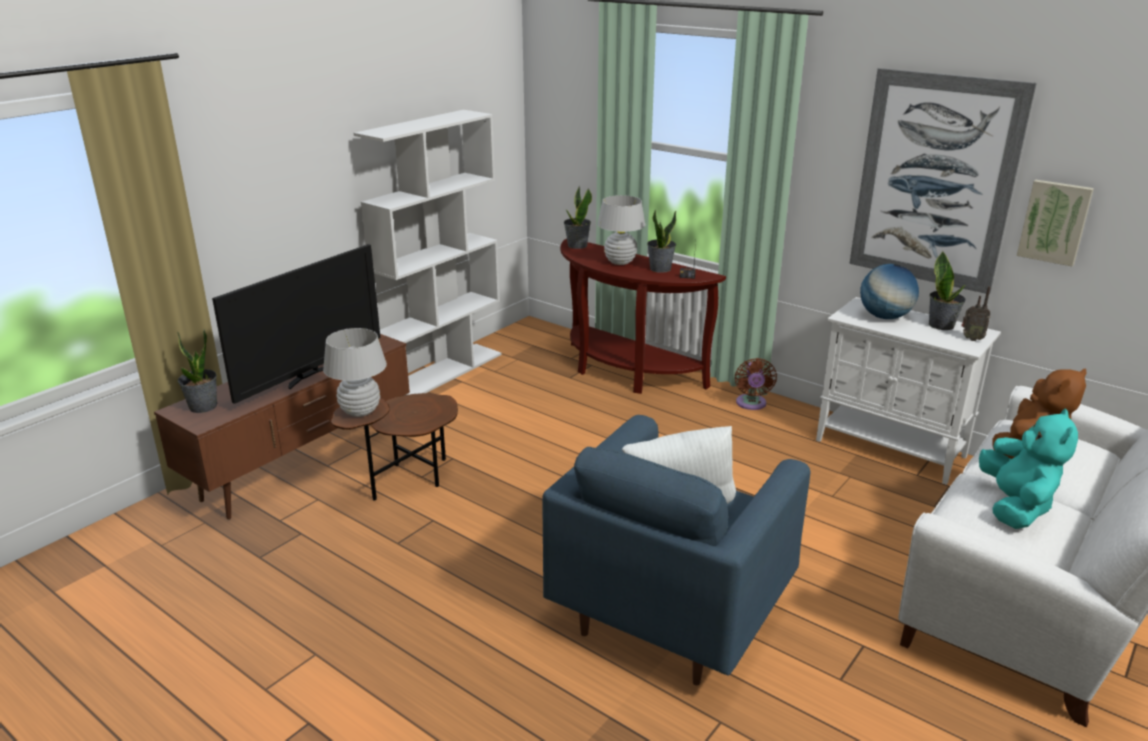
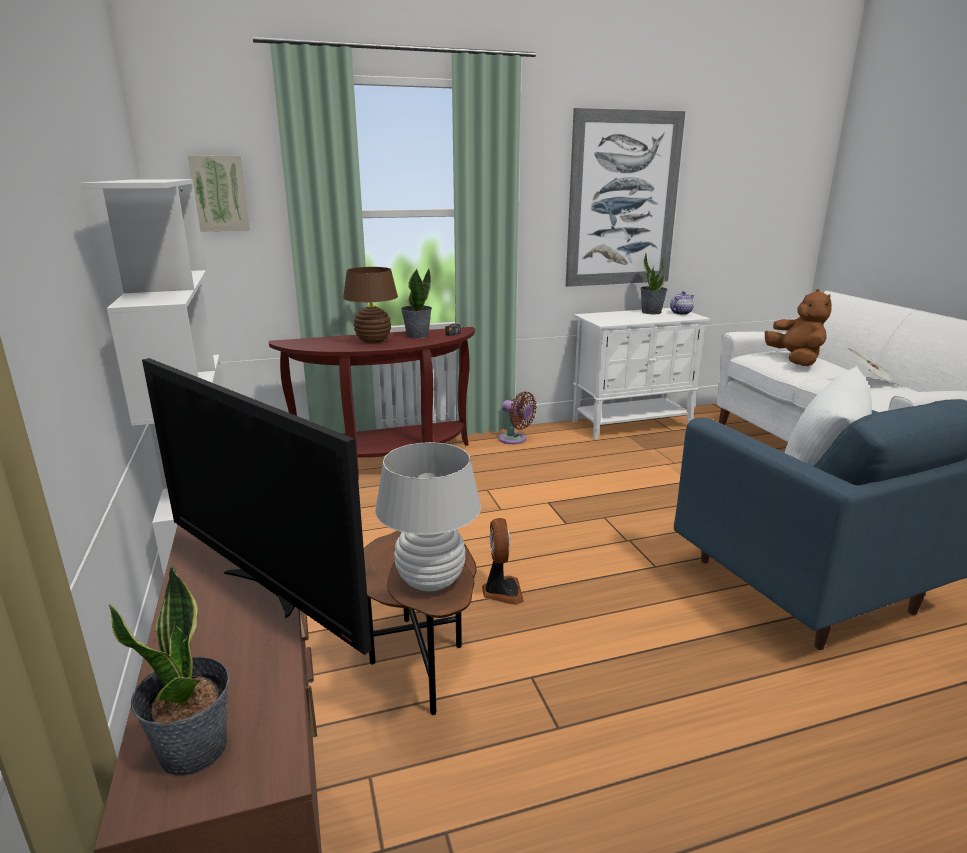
camera: 55 degrees left, 5 degrees down
(310, 376) = (266, 589): television -> television turned 150 degrees clockwise
(509, 480) = (501, 591): none -> fan
(577, 245) = (297, 342): potted plant -> none
(620, 262) = (373, 341): white table lamp -> brown table lamp
(885, 317) = (620, 317): globe -> none
(971, 338) = (681, 313): radio -> teapot
(1015, 506) = (872, 382): turquoise plush toy -> newspaper
(1054, 222) = (701, 215): picture -> picture (220, 193)

